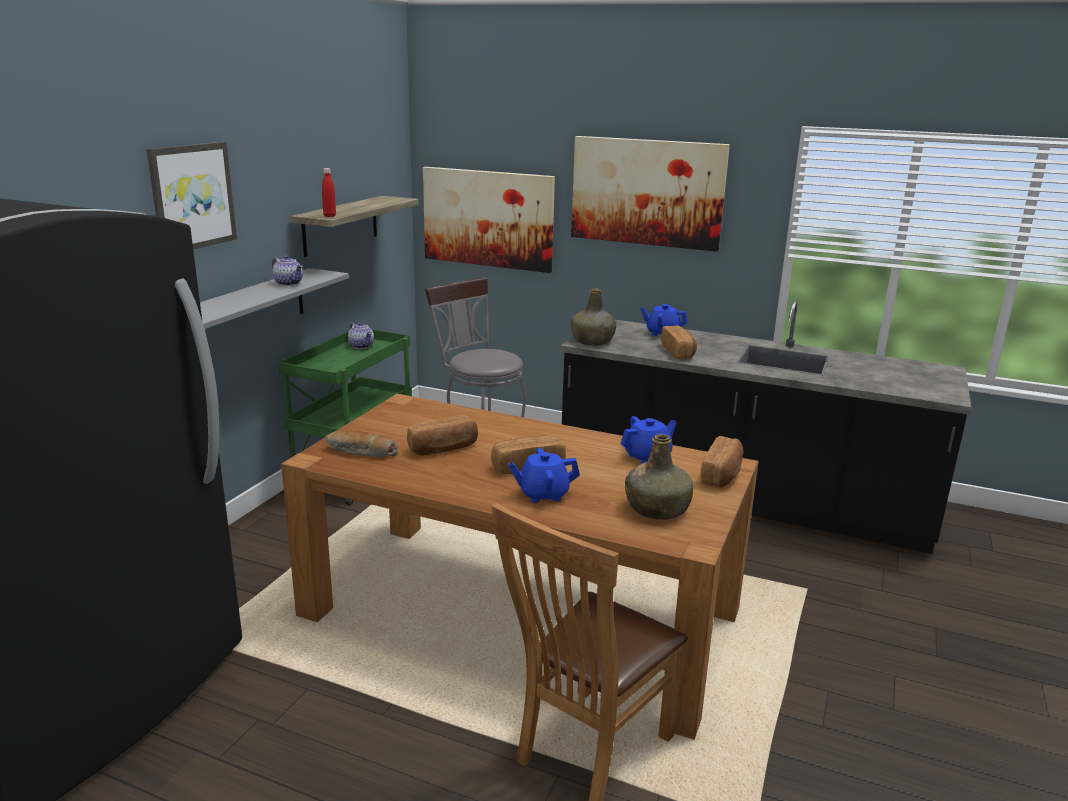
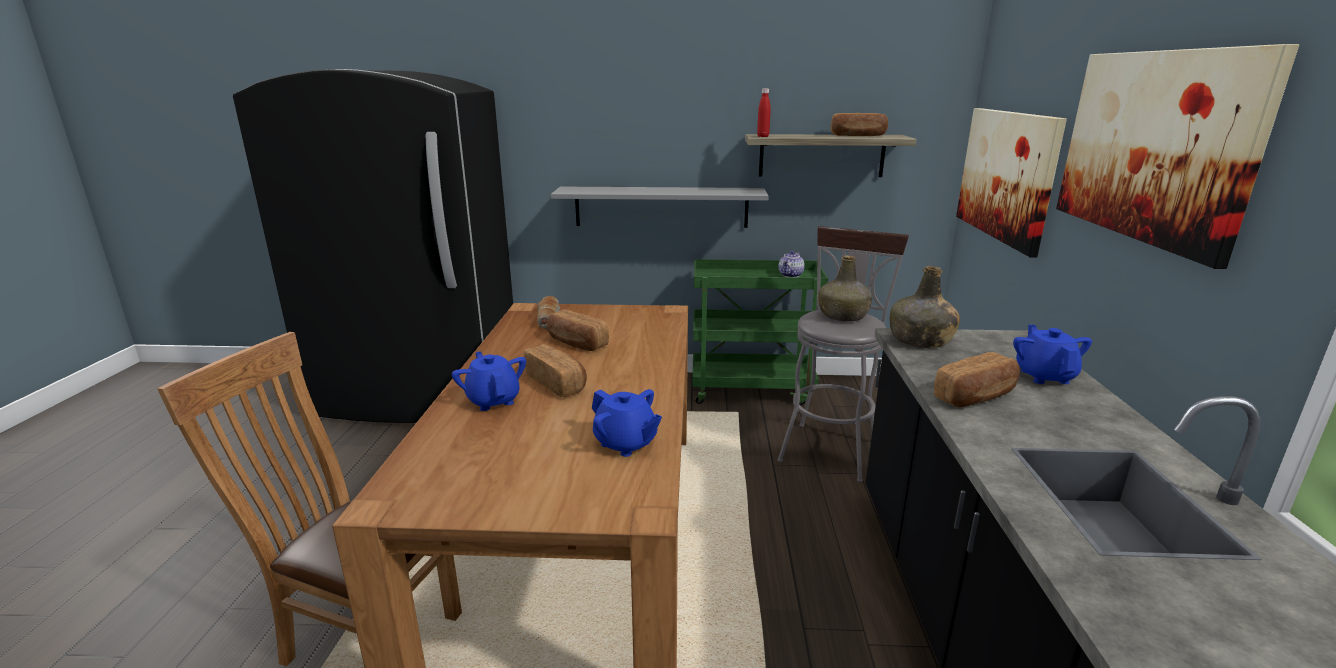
camera: 70 degrees right, 0 degrees up
(192, 197) = (628, 100): picture -> none
(289, 283) = (705, 191): teapot -> none
(657, 509) = (477, 468): green bottle -> green bottle (843, 316)
(722, 474) = (601, 505): bread -> bread (857, 135)

